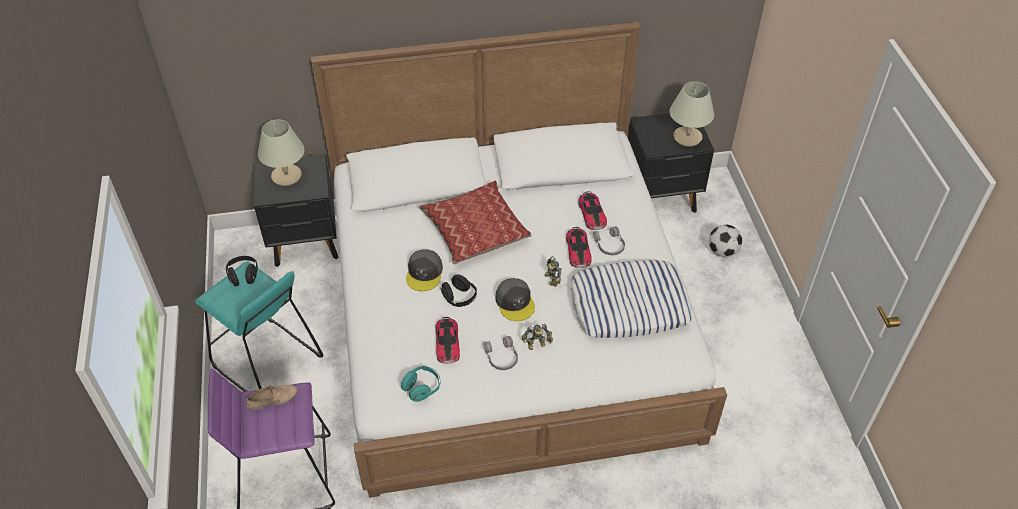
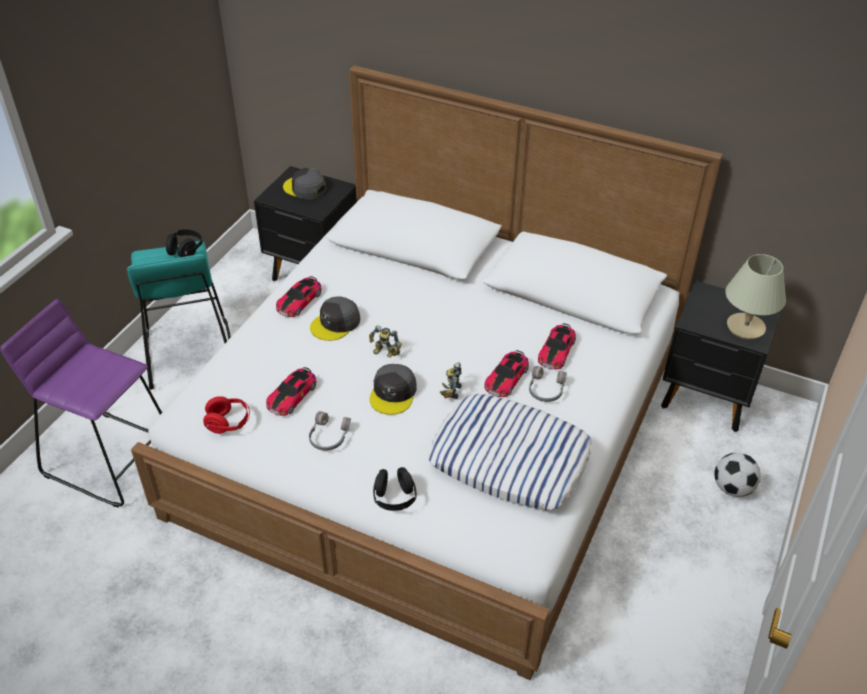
camera: 35 degrees right, 5 degrees down
(272, 398) = (102, 360): beige shoe -> none
(286, 176) = (304, 188): beige table lamp -> grey cap
(379, 270) = (299, 301): none -> toy car
(422, 388) = (228, 423): turquoise headphones -> red headphones
(459, 298) = (344, 361): black headphones -> black headphones (394, 498)
(475, 229) = (422, 308): pillow -> none
(537, 345) = (374, 444): toy robot -> toy robot (384, 353)

